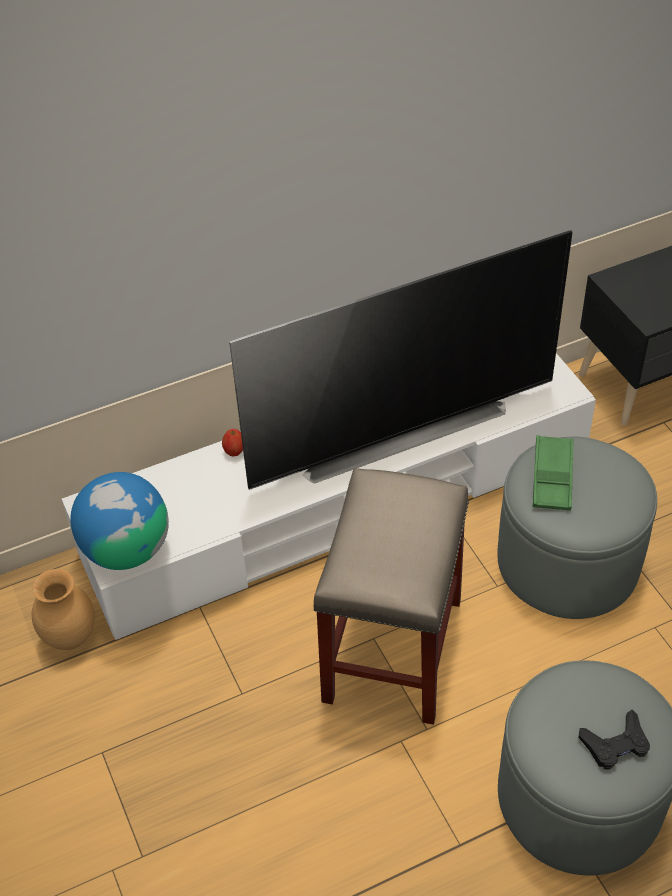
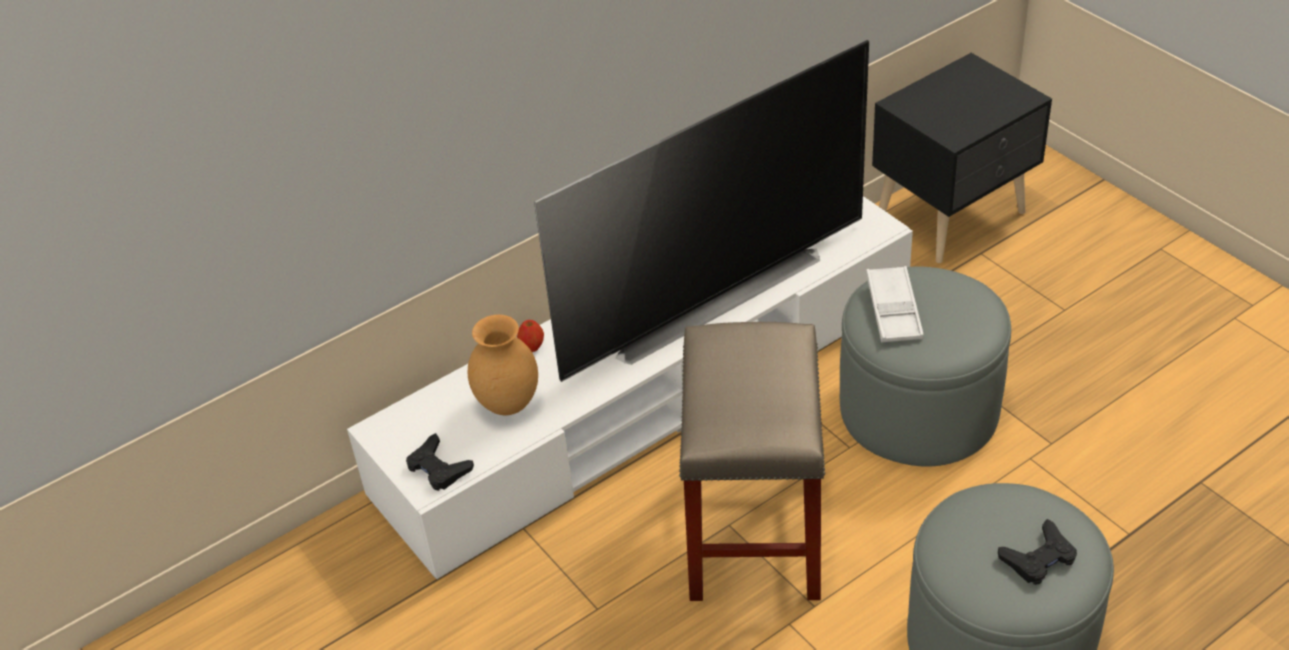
camera: 10 degrees left, 5 degrees down
(70, 638) = (382, 588): brown vase -> brown vase (508, 405)
(126, 549) = (438, 468): globe -> black game controller
(552, 477) = (893, 310): green tray -> white tray

